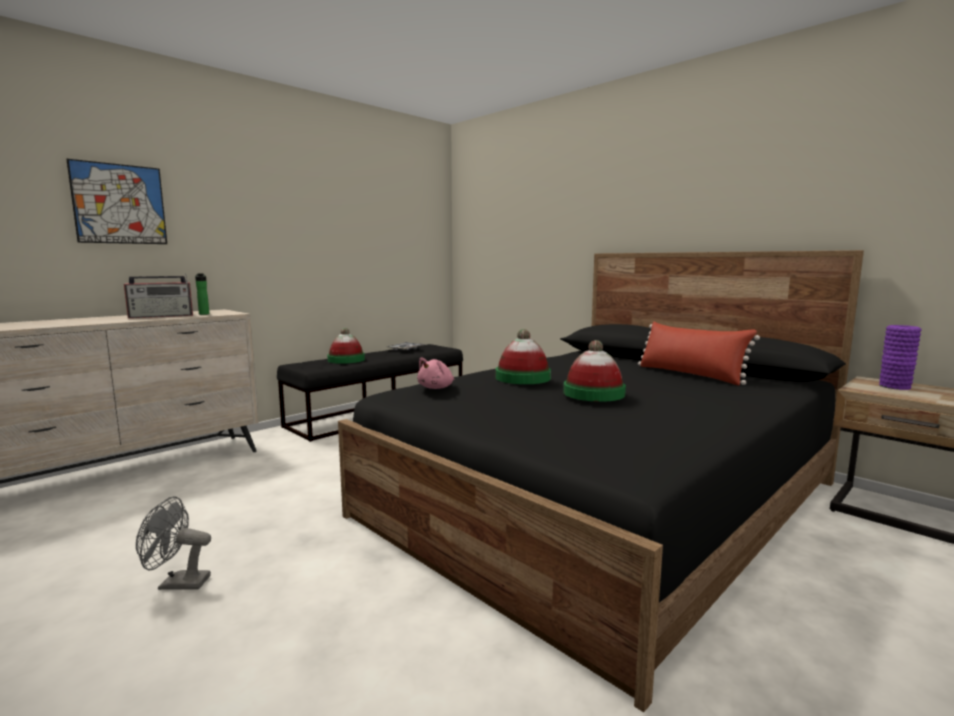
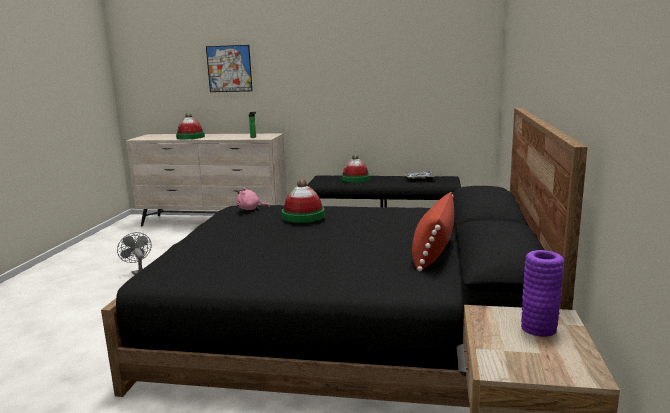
camera: 55 degrees right, 5 degrees up
(162, 316) = (234, 136): radio -> none
(593, 393) = (297, 238): hat -> hat (190, 137)

